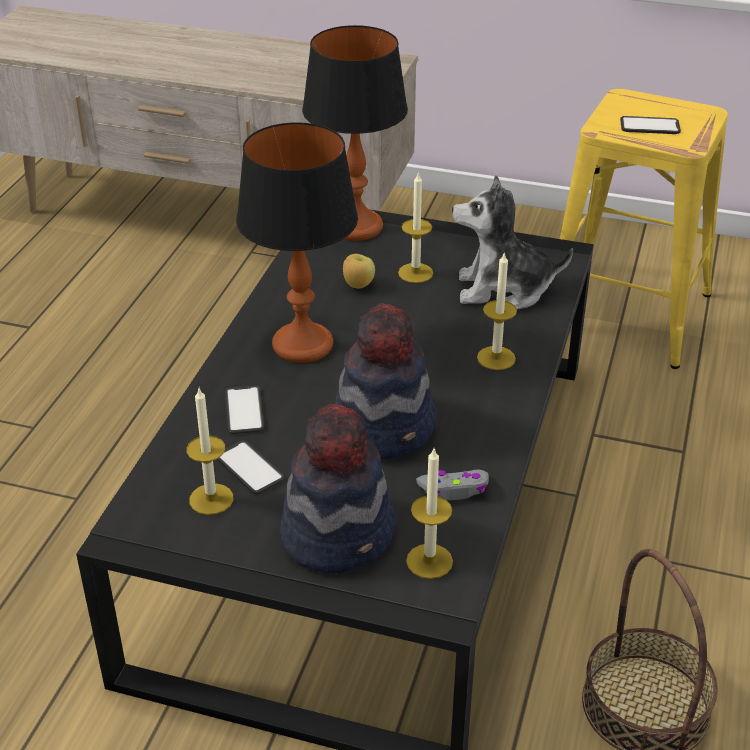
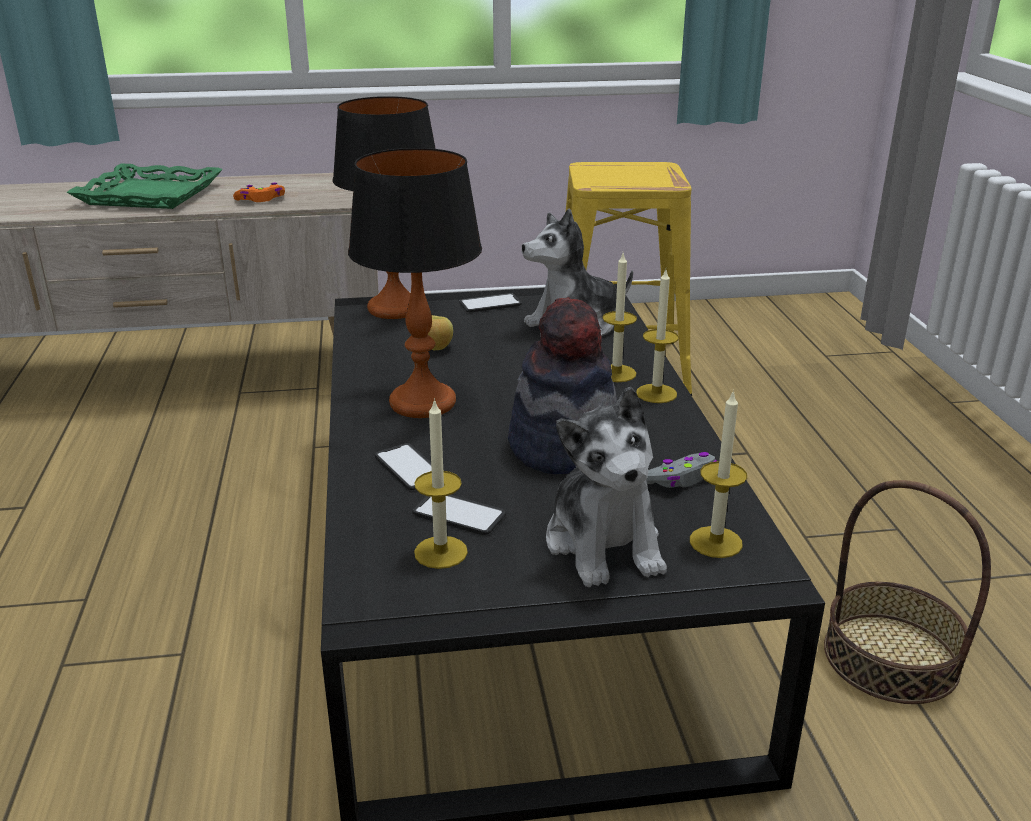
camera: 25 degrees left, 10 degrees down
(196, 54) = (149, 195): none -> green tray
(286, 80) = (261, 200): none -> orange game controller
(339, 532) = (604, 543): hat -> plush toy
(415, 273) = (483, 329): candle -> candle (656, 393)
(649, 126) = (628, 178): phone -> phone (490, 304)

